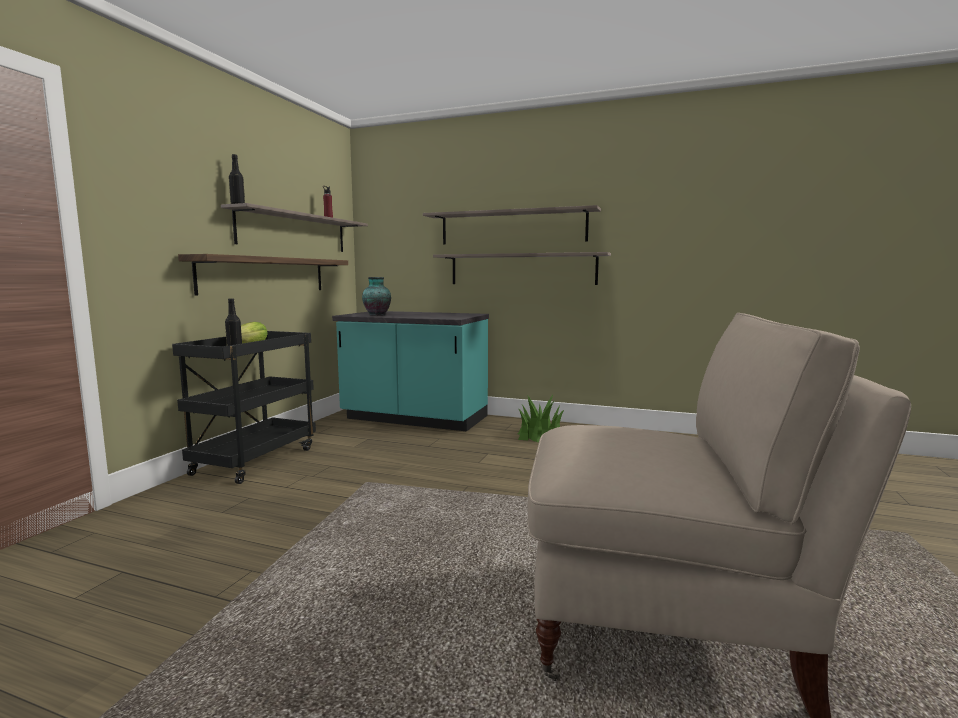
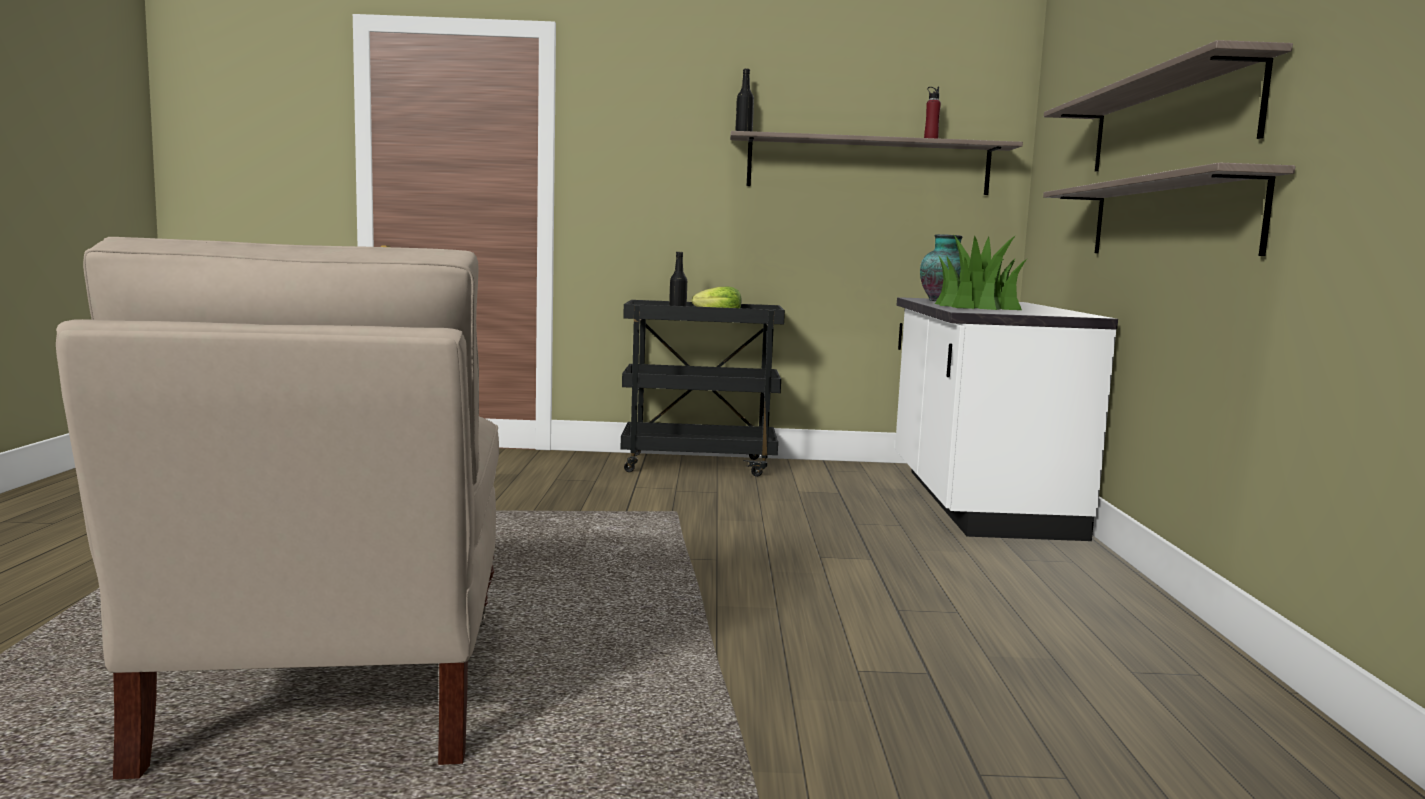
camera: 70 degrees right, 0 degrees up
(265, 275) = (798, 228): shelf -> none
(414, 418) = (976, 501): turquoise counter -> white counter
(539, 435) = (1036, 587): potted plant -> potted plant (977, 307)

